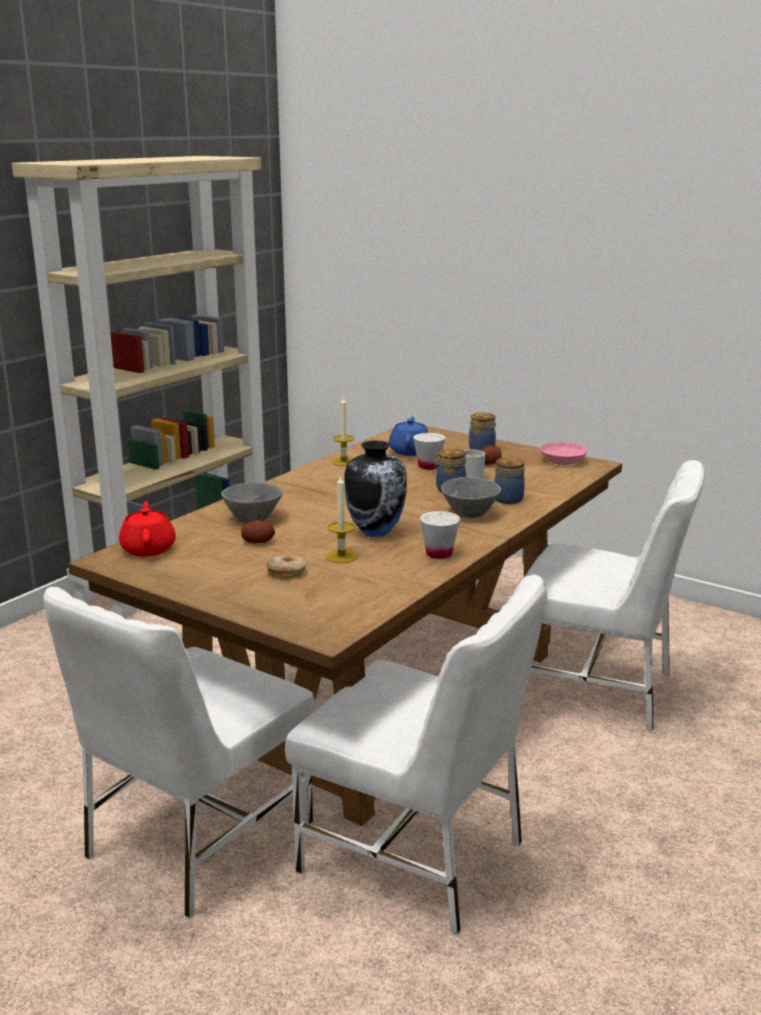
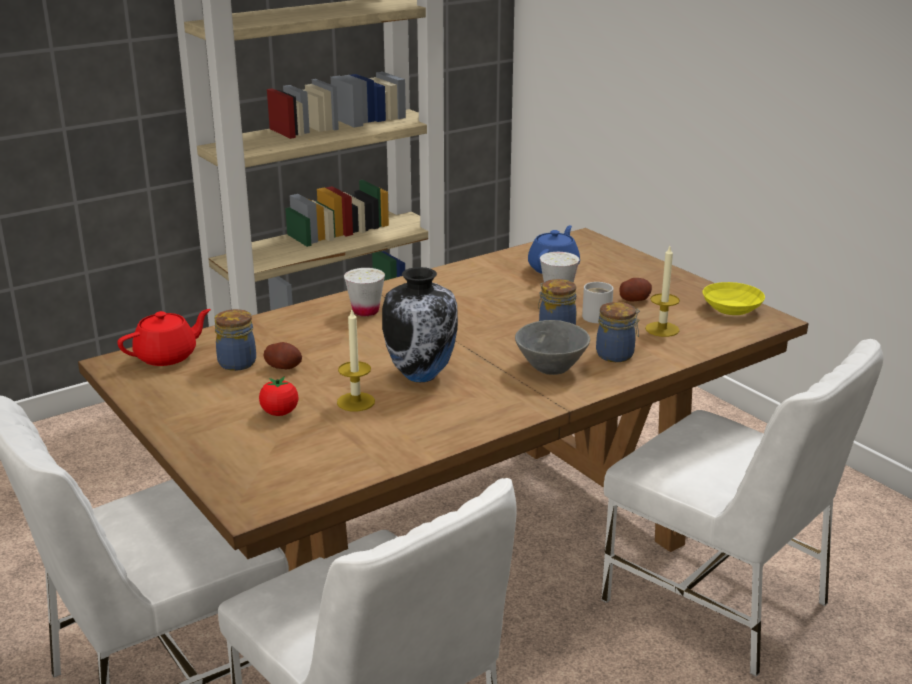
camera: 20 degrees right, 5 degrees up
(148, 548) = (167, 356): red teapot -> red teapot turned 45 degrees clockwise
(254, 518) = (305, 335): grey bowl -> none
(287, 572) = (280, 413): donut -> tomato
(344, 462) = (466, 273): candle -> candle (662, 329)
(439, 554) = (467, 418): white cup -> white cup (365, 311)
(480, 449) = (642, 277): jar -> jar (237, 362)
(562, 461) = (730, 308): pink bowl -> yellow bowl

